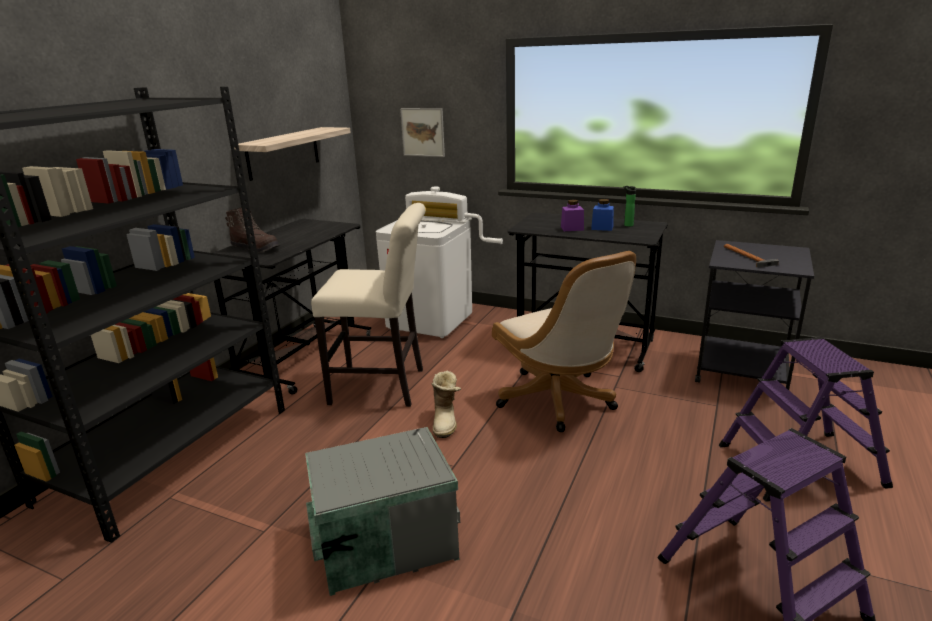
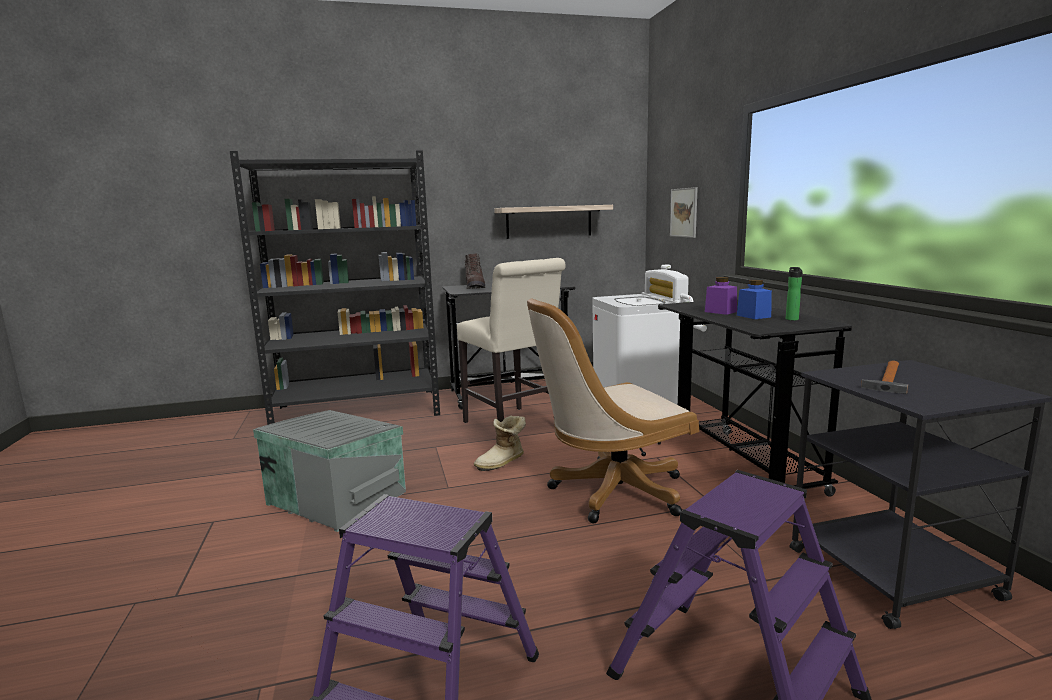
camera: 50 degrees right, 10 degrees down
(561, 402) = (609, 493): office chair -> office chair turned 45 degrees clockwise

